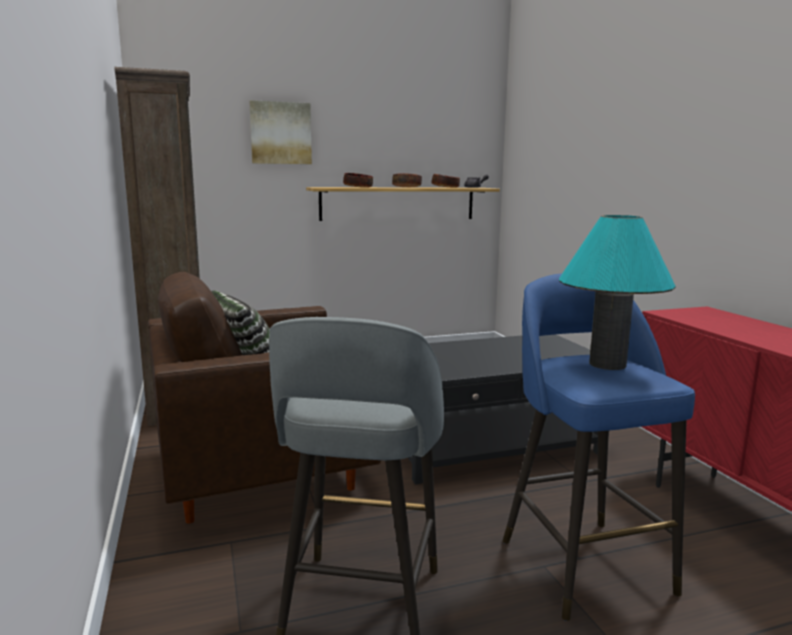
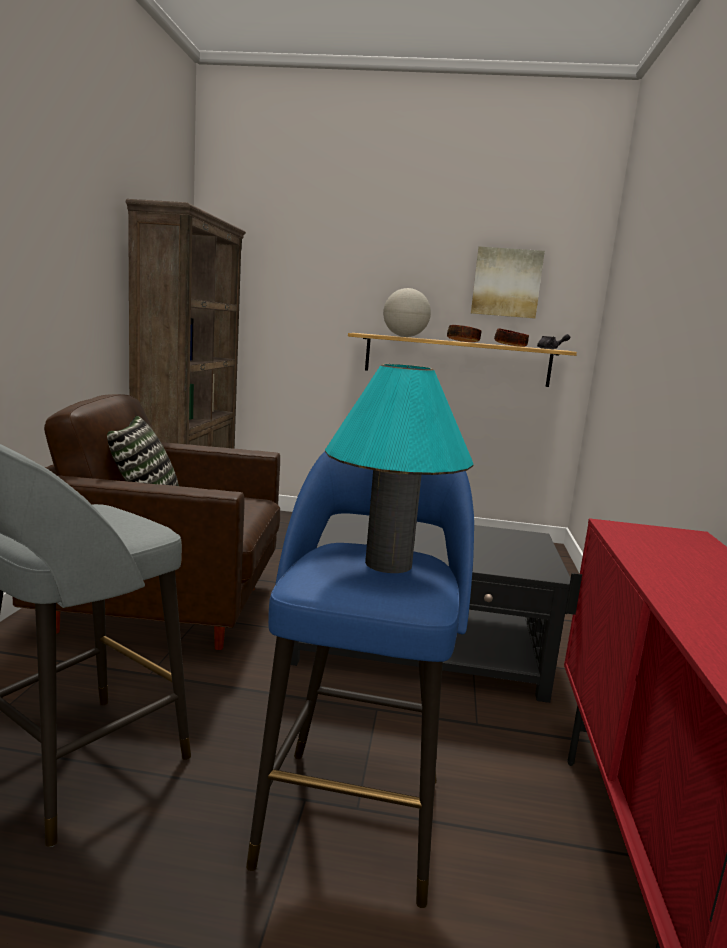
camera: 25 degrees right, 0 degrees up
(280, 133) = (333, 274): picture -> picture (506, 283)
(358, 187) = (404, 336): bowl -> globe

